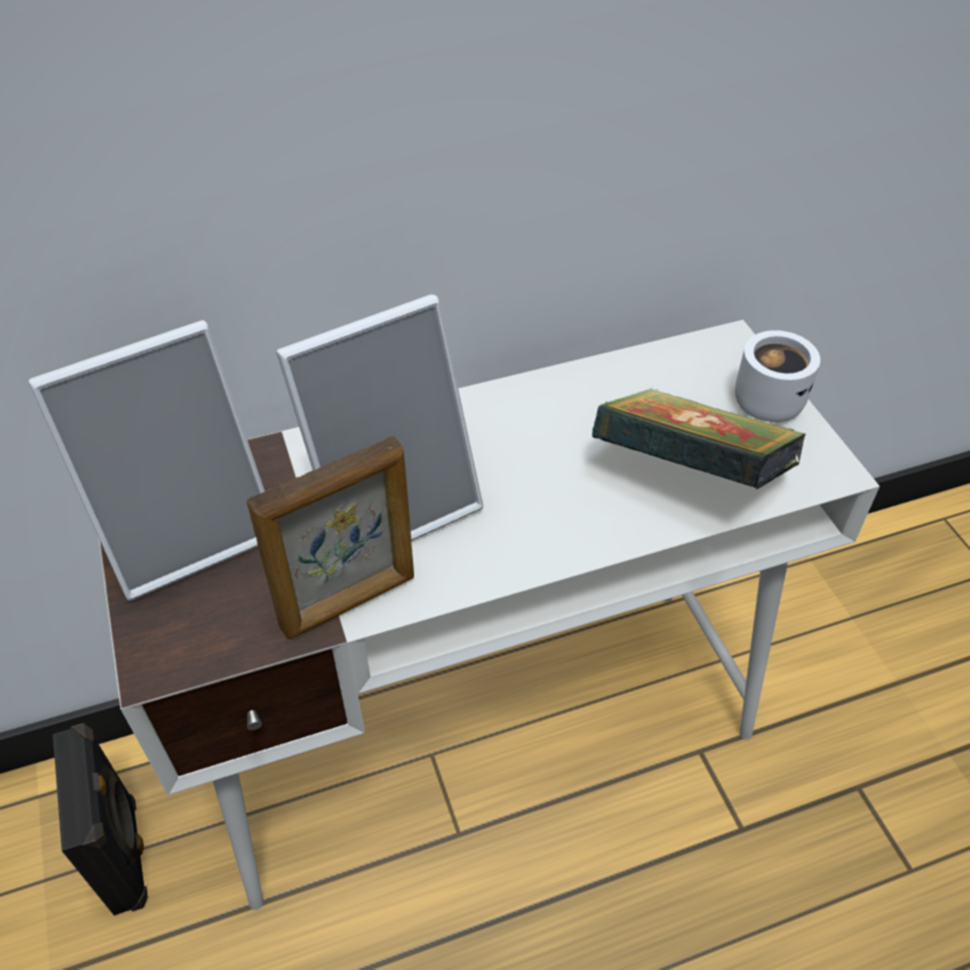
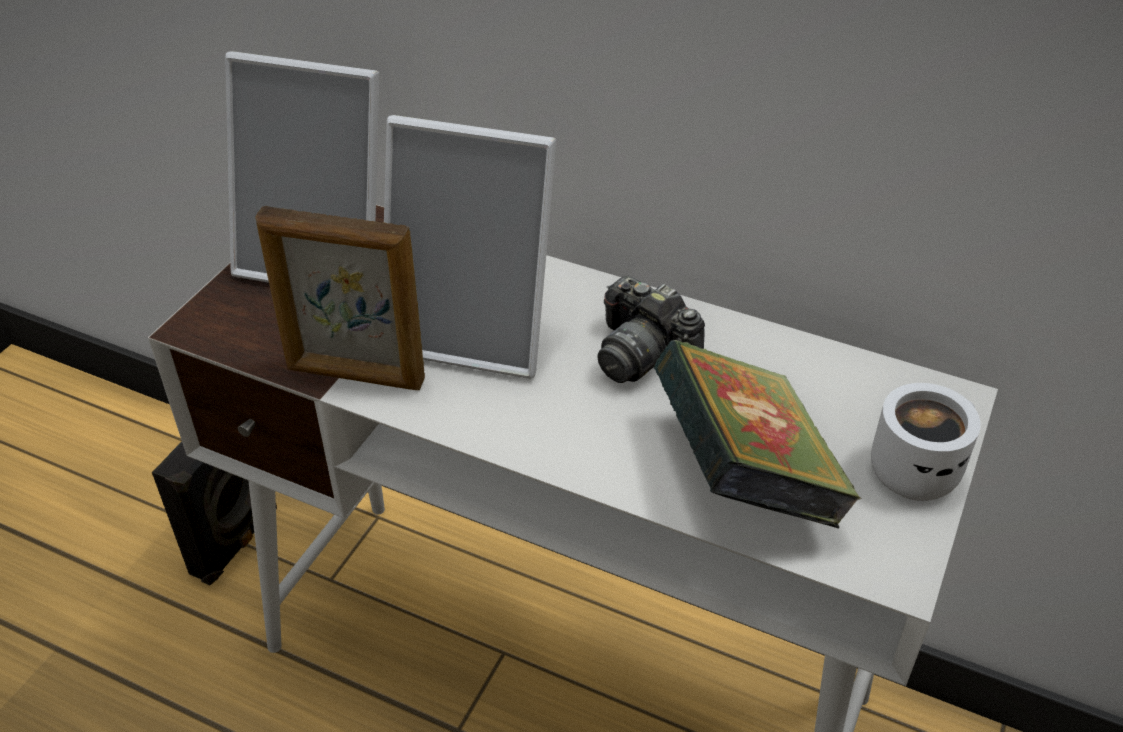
camera: 45 degrees right, 5 degrees down
(527, 437) = (642, 353): none -> camera

